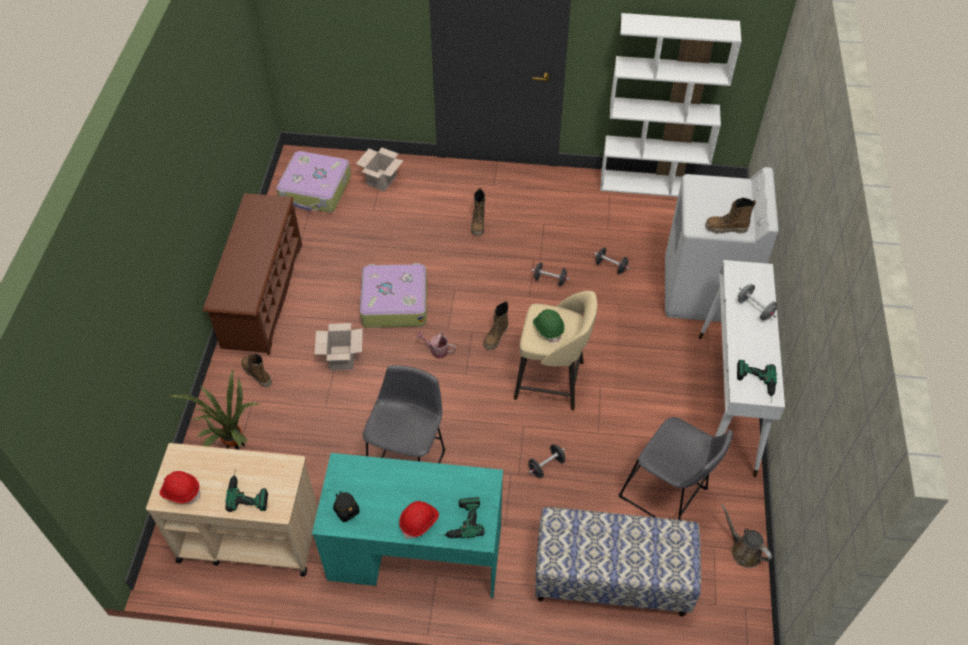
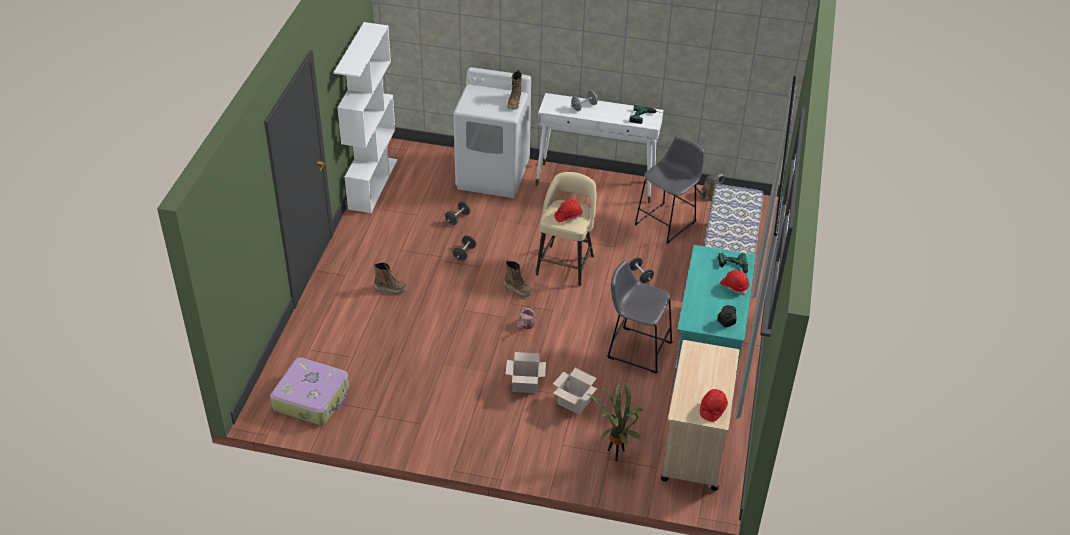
camera: 85 degrees left, 10 degrees down
(248, 491) = (712, 370): power drill -> none
(257, 374) = (535, 442): boot -> none
(262, 295) = (442, 439): brown shoe rack -> none
(381, 179) = (313, 349): cardboard box -> cardboard box (573, 402)
(394, 302) = (469, 348): suitcase -> none
(548, 328) = (568, 216): green hard hat -> red hard hat

